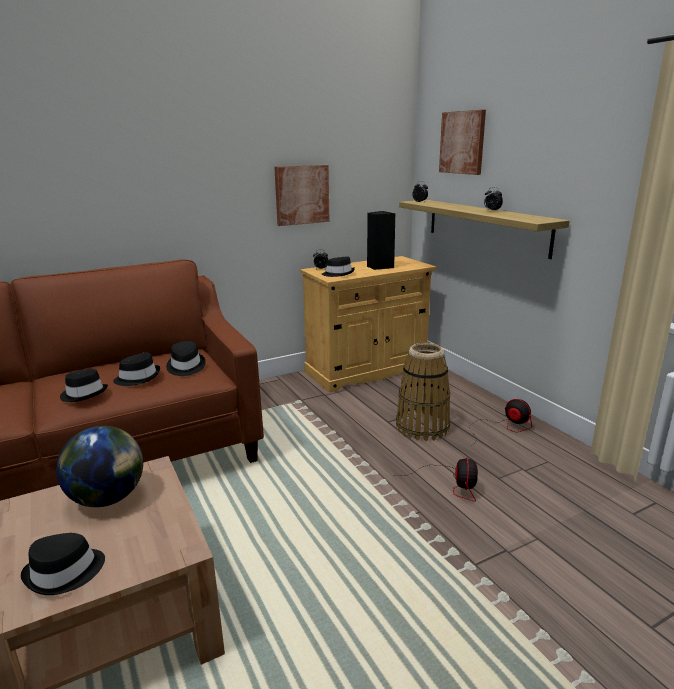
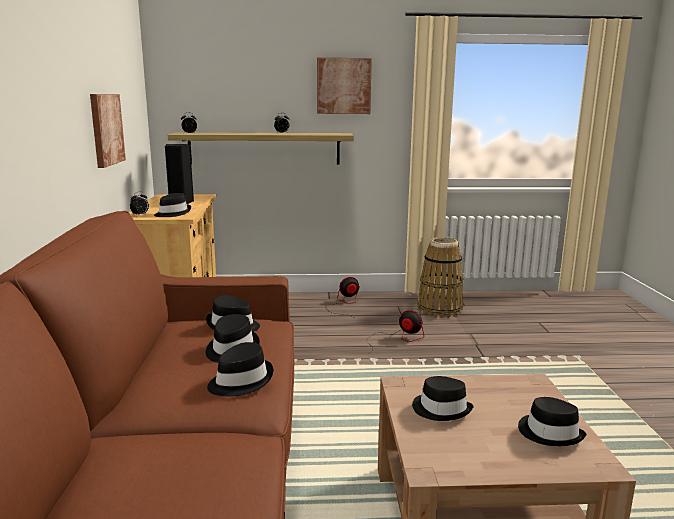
camera: 65 degrees left, 5 degrees down
(108, 498) = (441, 409): globe -> black hat
(422, 427) = (312, 326): basket -> basket (439, 309)
(462, 142) = (223, 75): picture -> picture (343, 86)

